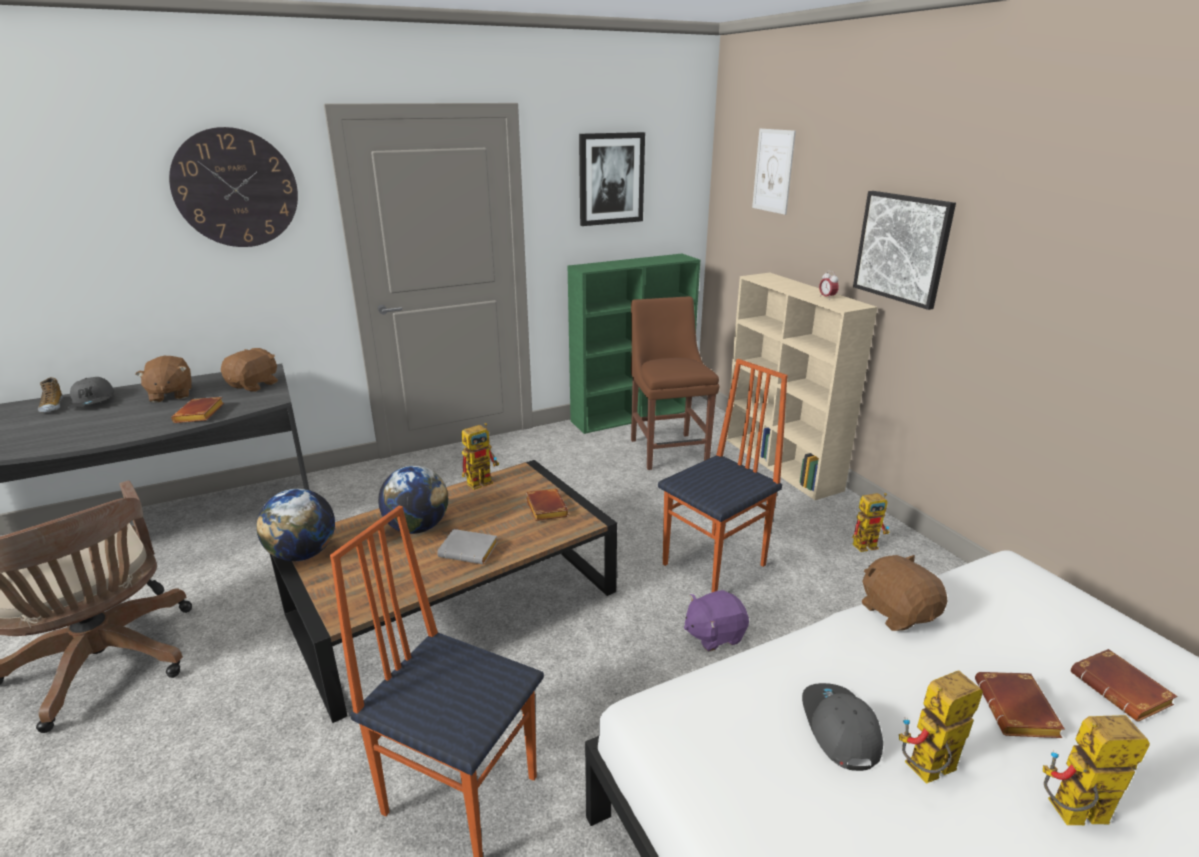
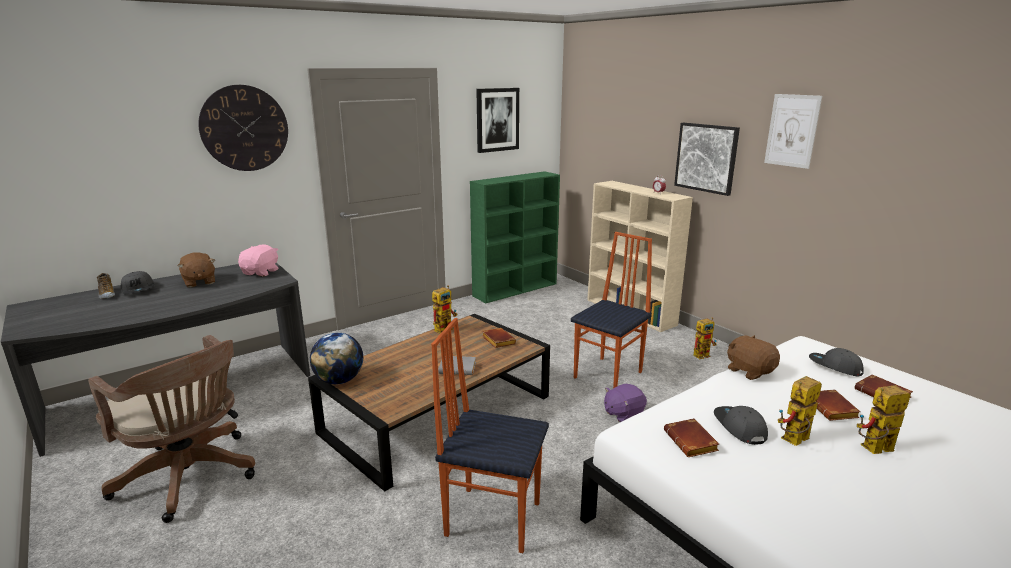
camera: 10 degrees left, 5 degrees down
(200, 415) = (234, 292): brown book -> brown book (692, 442)
(254, 385) = (261, 272): brown plush toy -> pink plush toy
(417, 527) = (413, 358): globe -> none
(667, 449) = (549, 309): brown chair -> none
(773, 171) = (610, 112): picture -> picture (792, 130)
(1047, 621) = (834, 367): none -> grey cap

